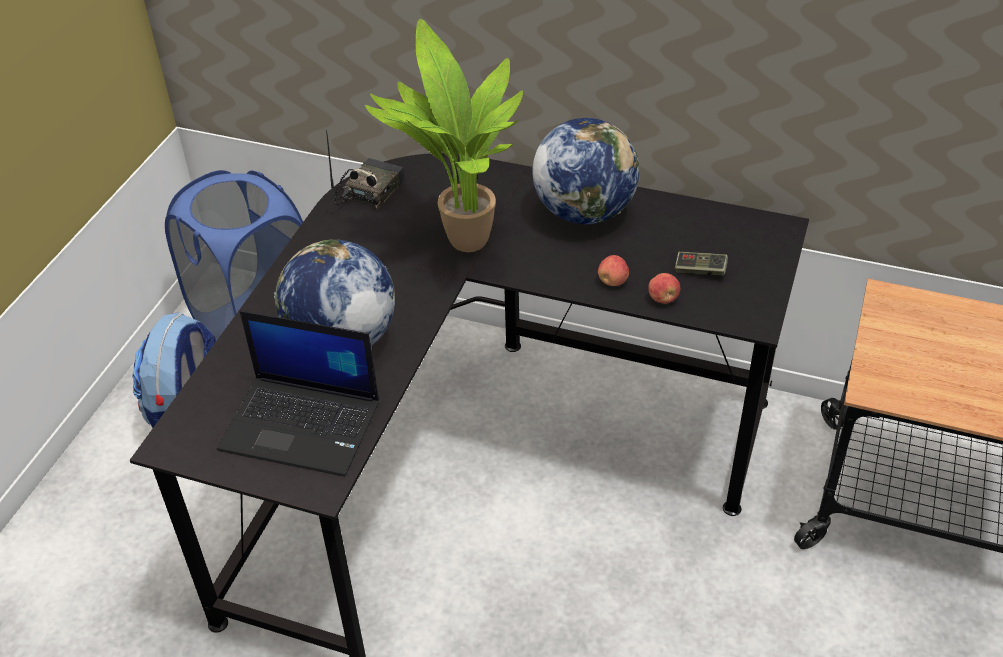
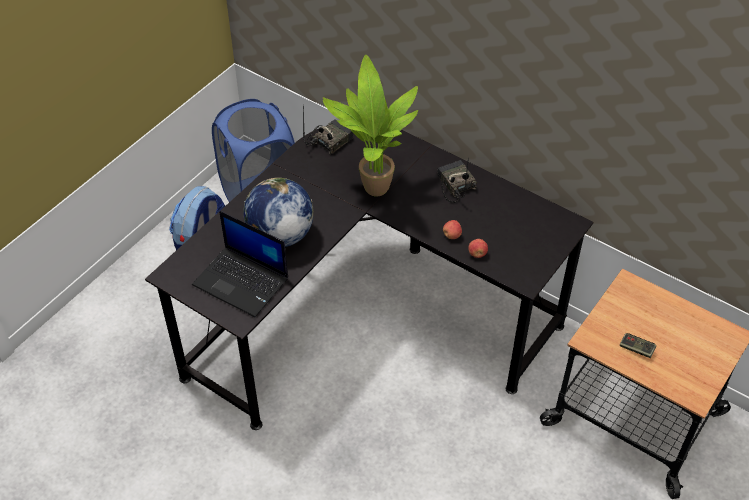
camera: 15 degrees right, 5 degrees up
(584, 212) = (454, 185): globe -> radio
(700, 270) = (508, 241): game controller -> game controller (636, 349)

